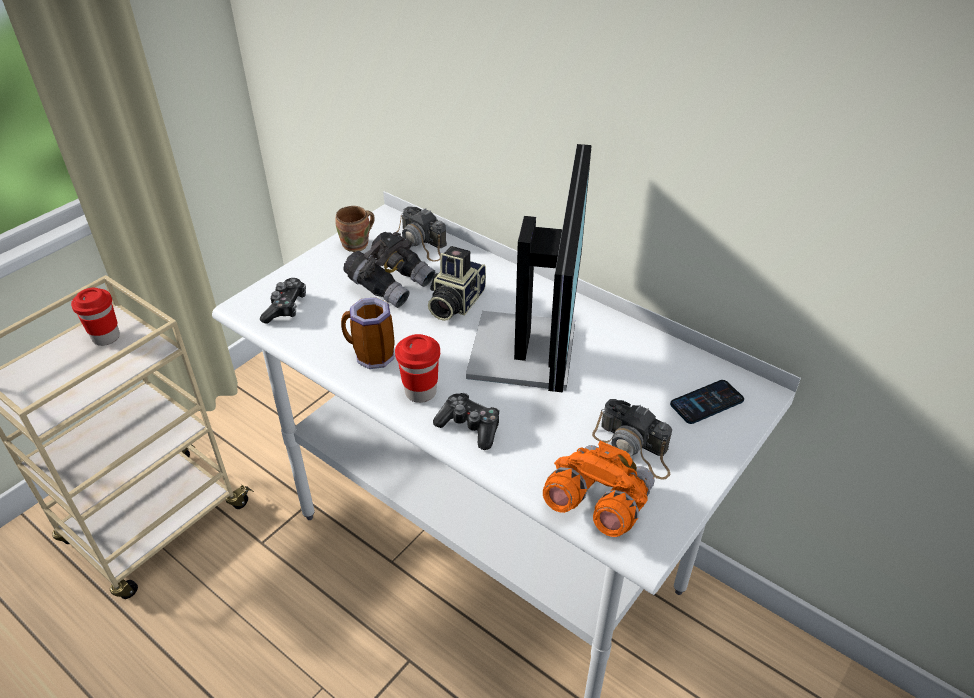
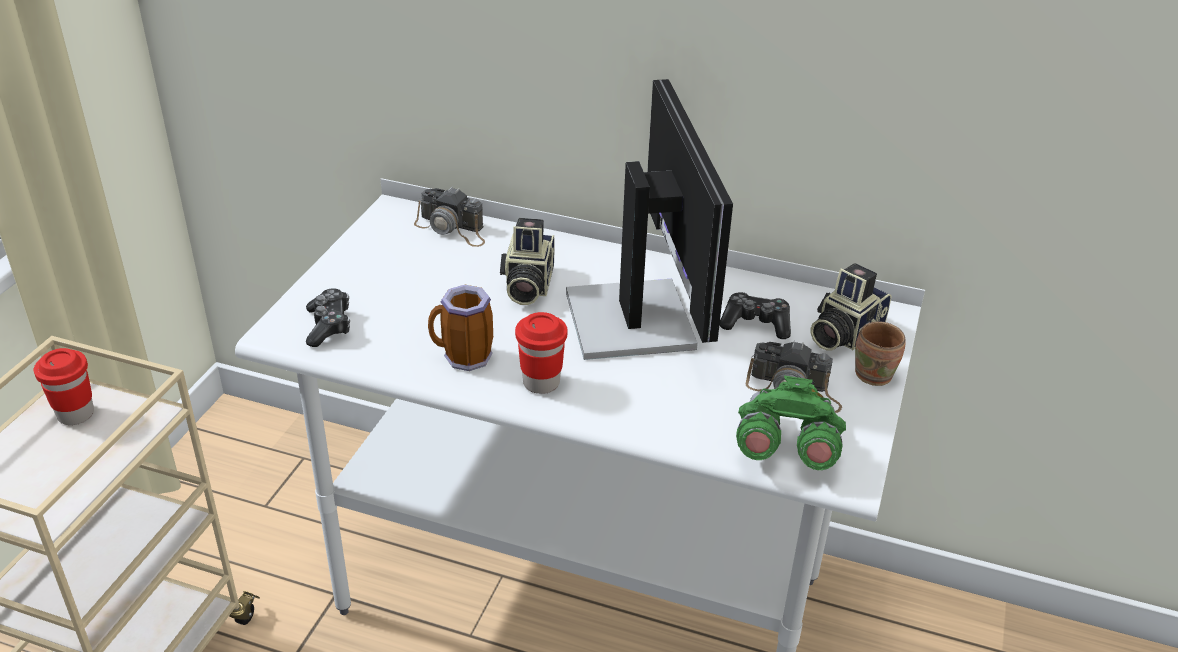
camera: 20 degrees left, 5 degrees down
(358, 245) = (377, 244): brown mug -> brown mug (876, 375)
(391, 284) = (442, 279): grey binoculars -> none
(470, 427) = (615, 405): game controller -> game controller (756, 324)
(596, 503) = (785, 449): orange binoculars -> green binoculars
(706, 402) = (843, 333): phone -> camera

